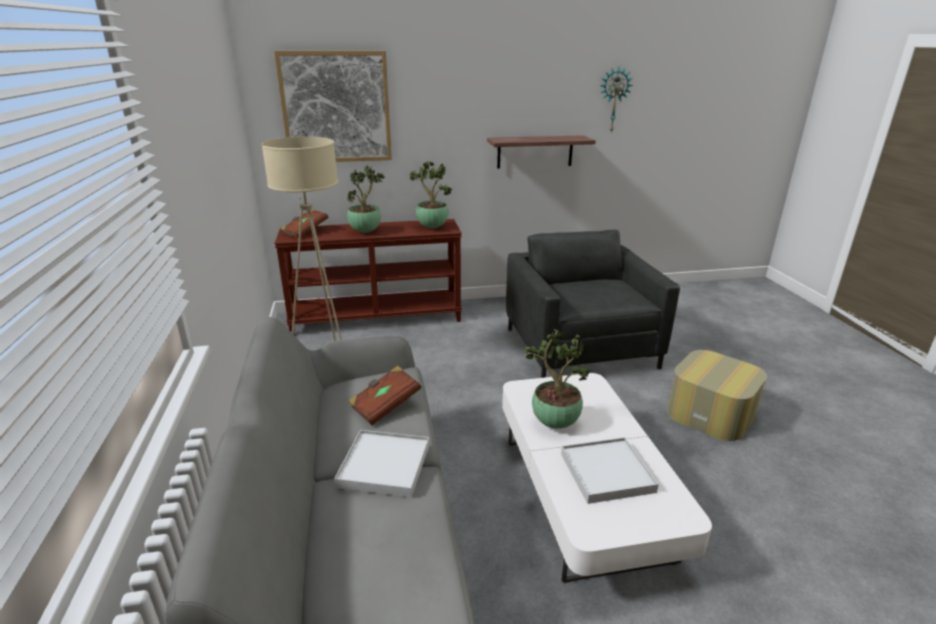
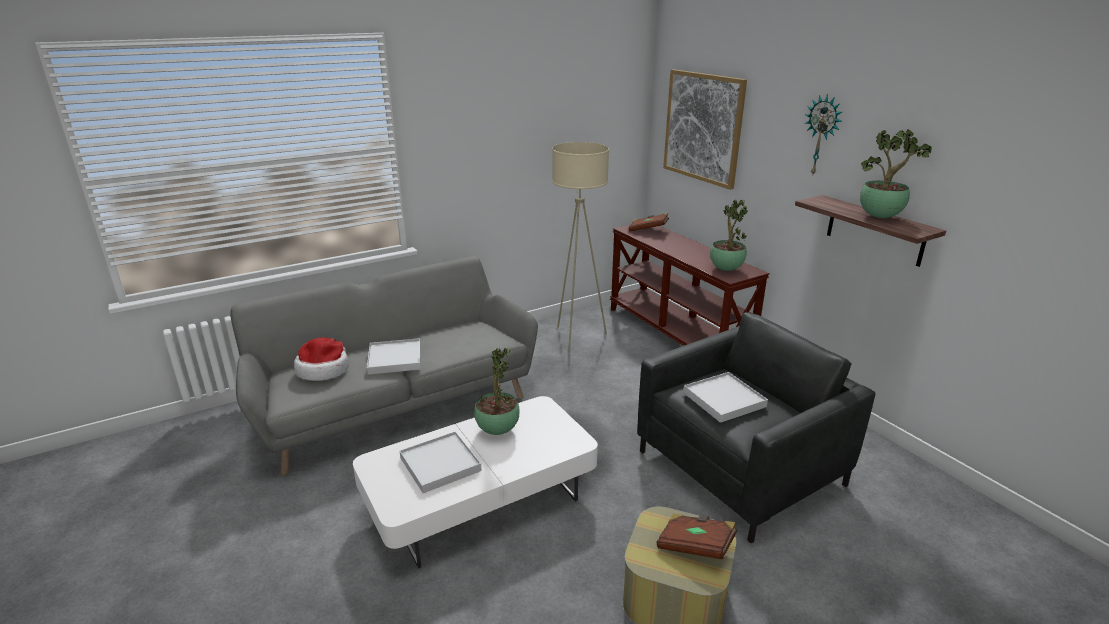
camera: 70 degrees right, 0 degrees up
(364, 548) = (324, 370): none -> hat
(366, 231) = (677, 248): potted plant -> potted plant (881, 217)
(385, 405) = (460, 343): brown book -> brown book (695, 546)
(592, 294) = (724, 399): none -> white tray
(613, 100) = (1005, 192): wall clock -> wall clock (822, 135)

